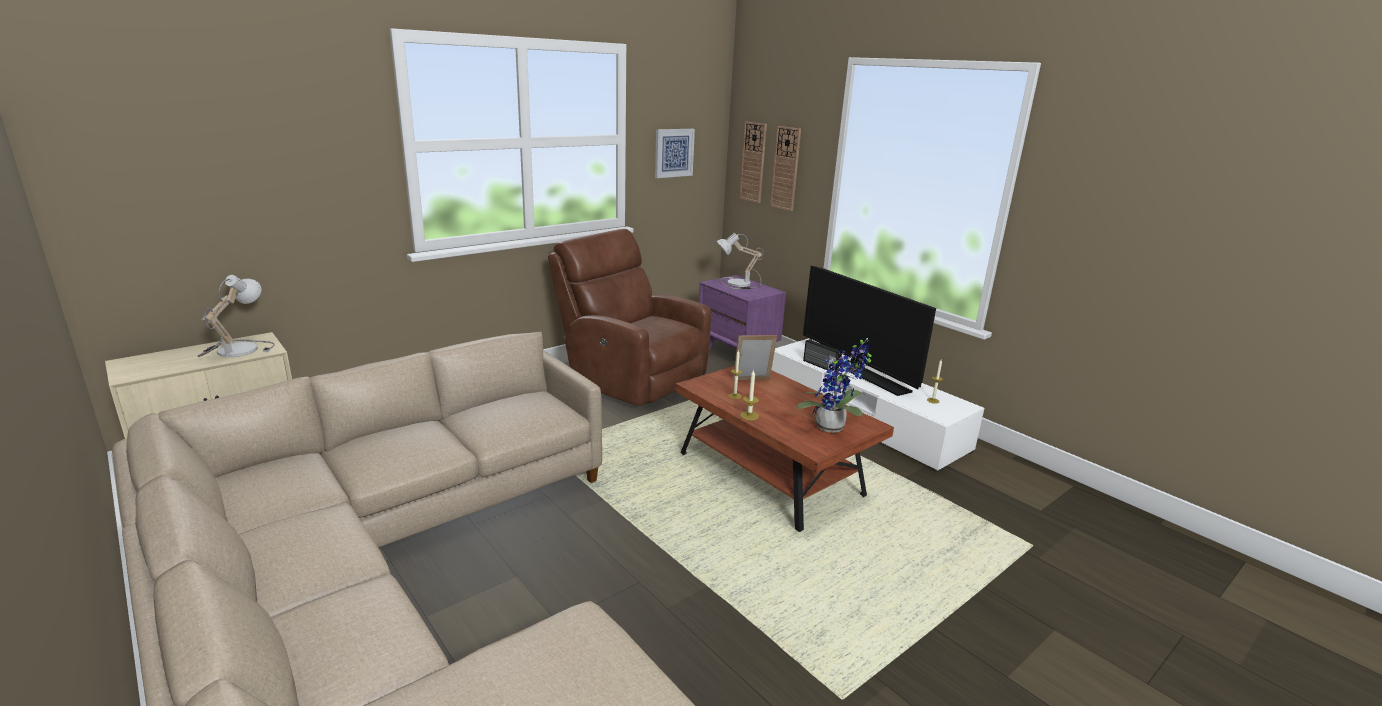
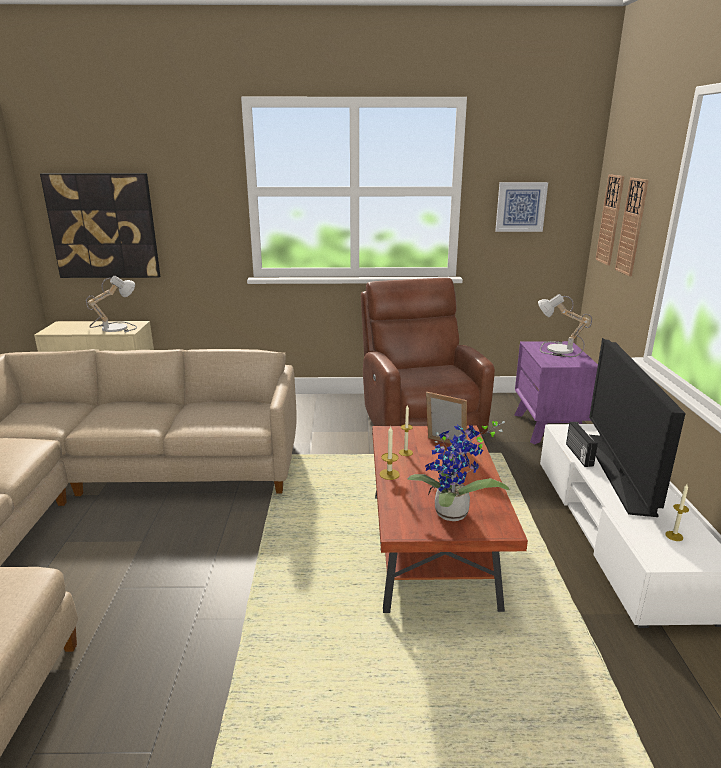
camera: 40 degrees right, 0 degrees up
(187, 205) = (103, 226): none -> picture

